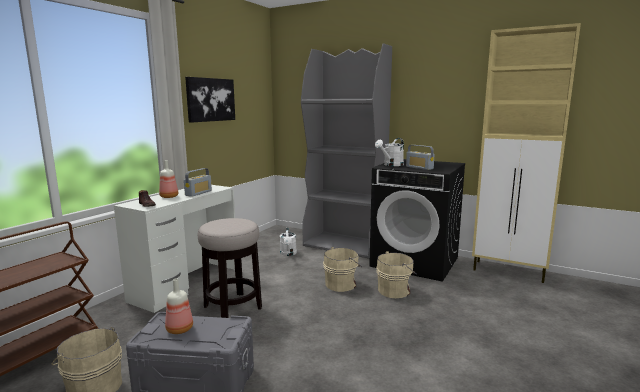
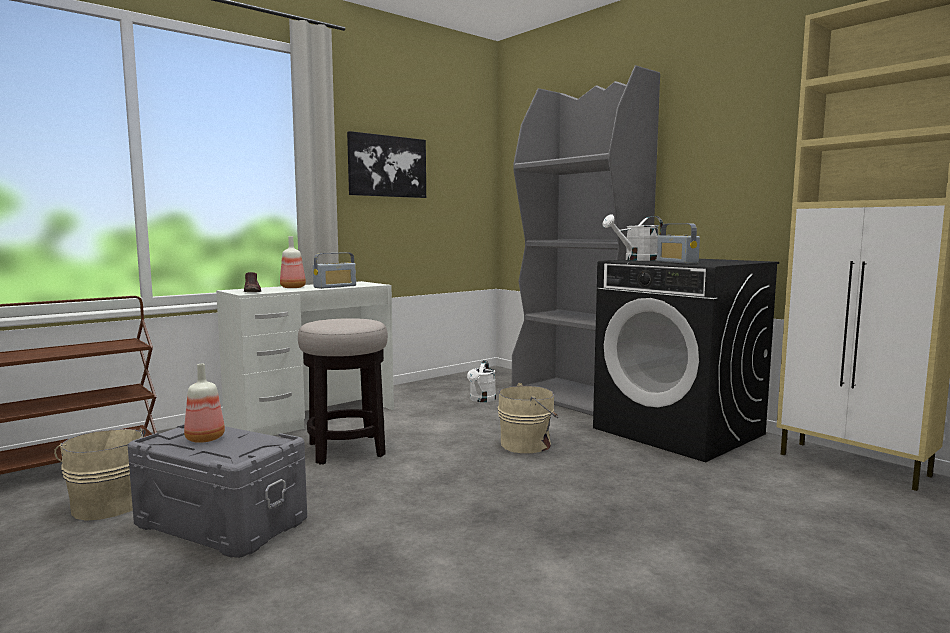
camera: 20 degrees right, 5 degrees down
(395, 290) = (608, 463): beige bucket -> none

